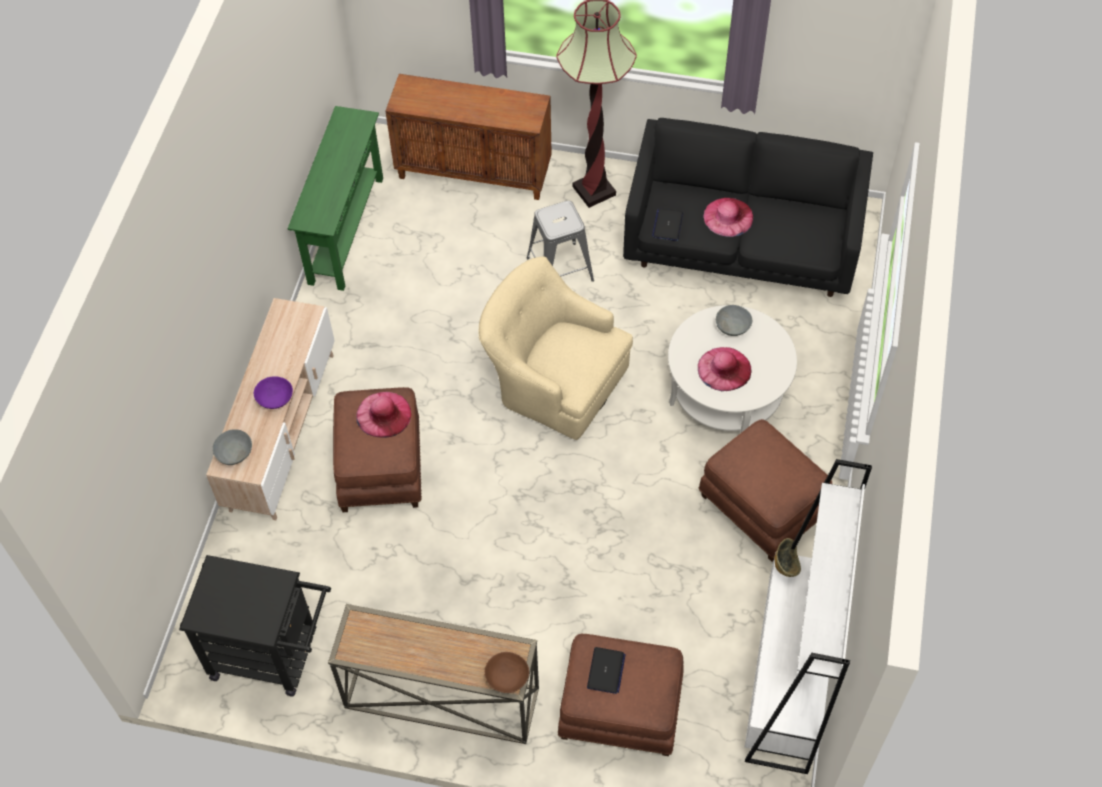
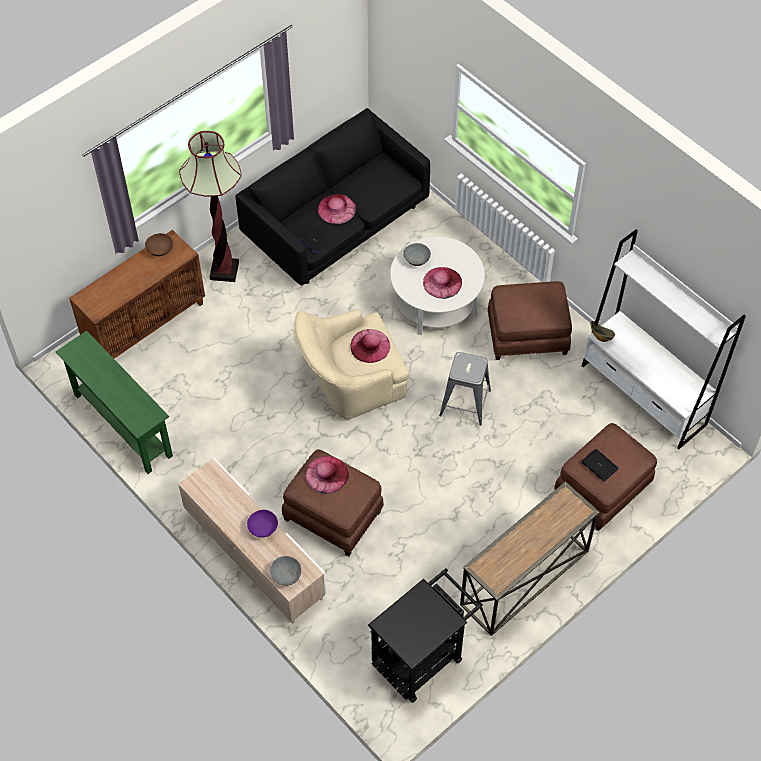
camera: 55 degrees left, 0 degrees up
(506, 678) = (579, 511): brown bowl -> brown bowl (160, 250)
(560, 269) = (268, 326): grey stool -> grey stool (465, 402)
(580, 354) = (370, 346): none -> pink hat

